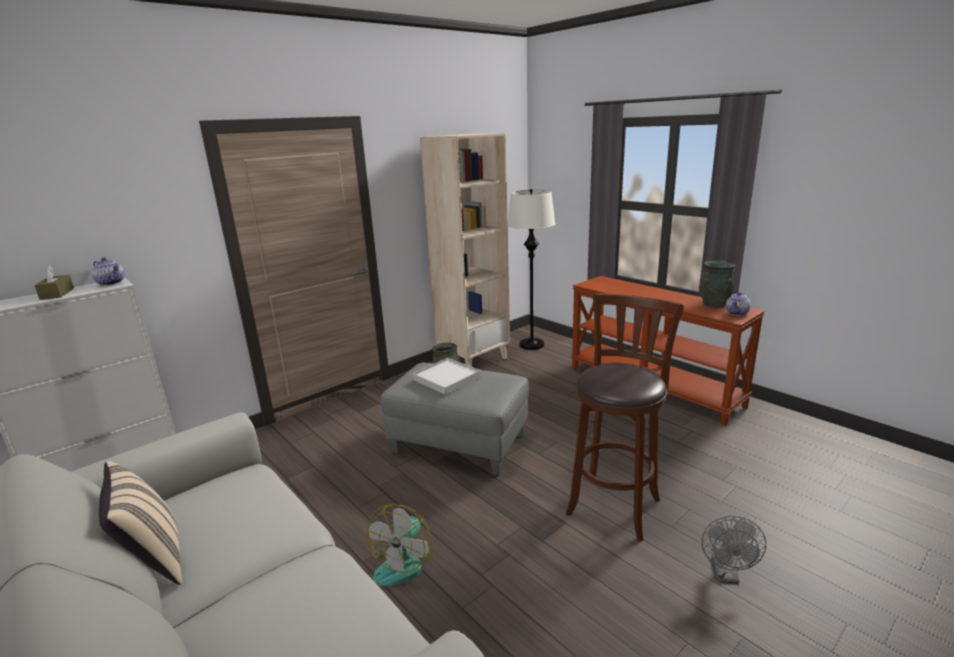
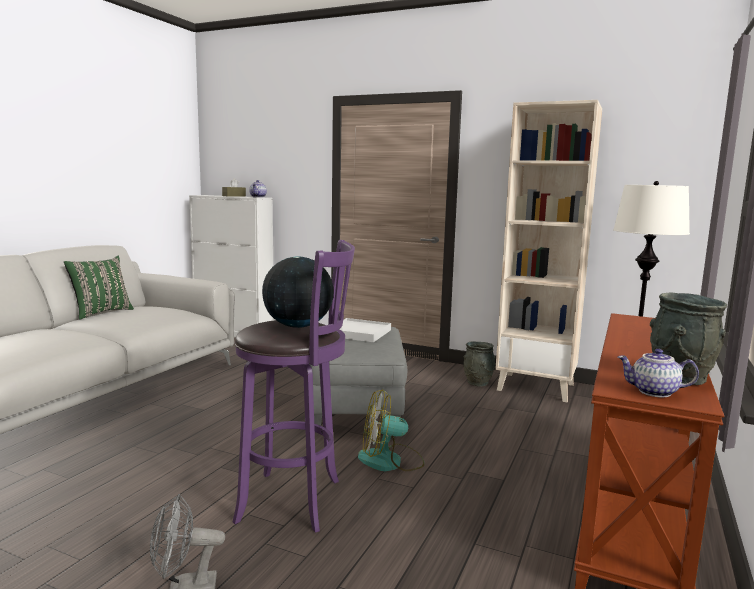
camera: 65 degrees right, 10 degrees down
(153, 561) = (101, 313): beige pillow -> green pillow
(404, 562) = (183, 417): fan -> fan (390, 461)
(614, 503) = (295, 501): brown stool -> purple stool
(624, 372) = (298, 326): none -> globe

